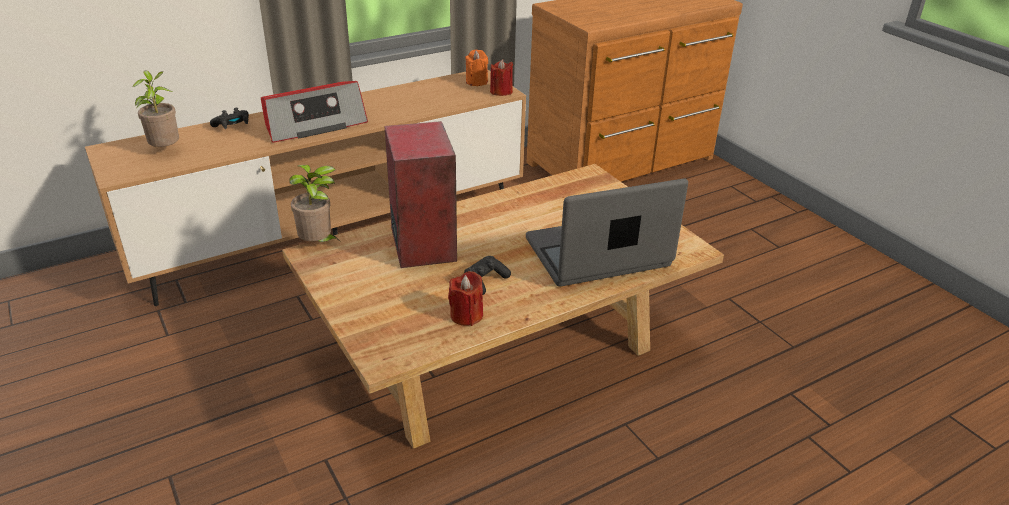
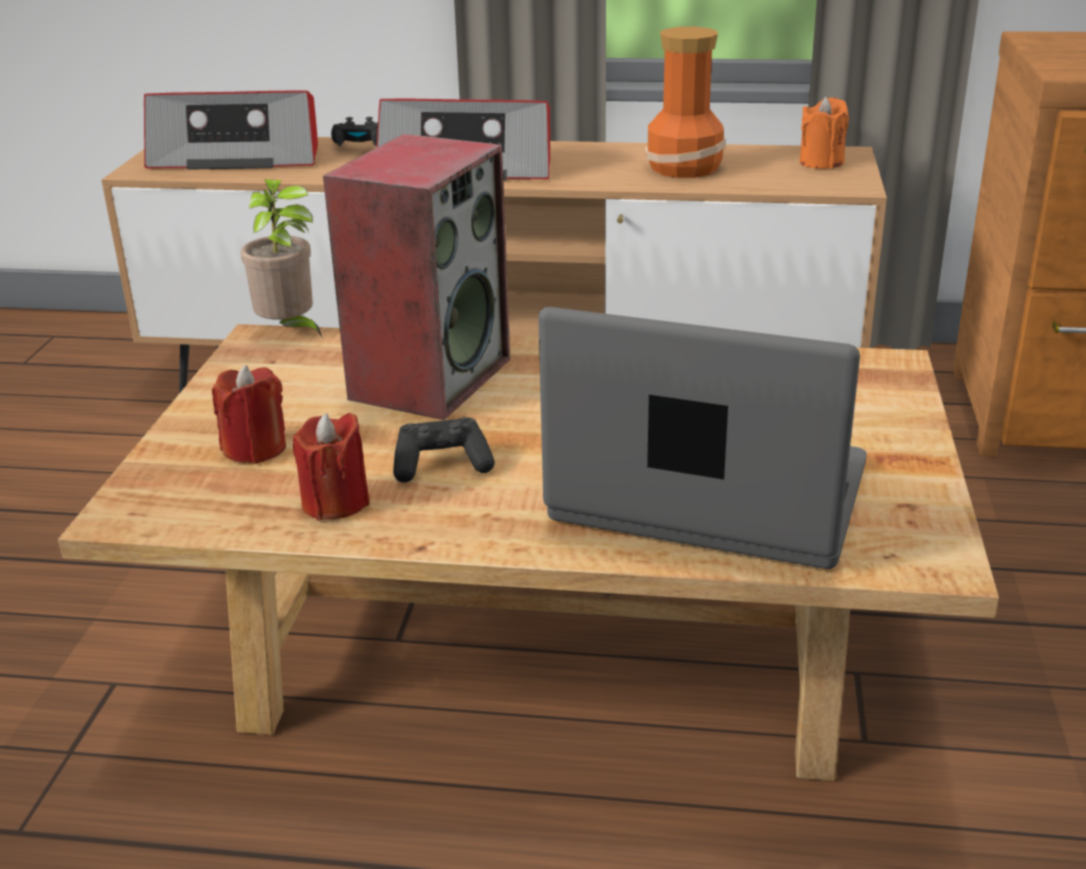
camera: 40 degrees right, 5 degrees down
(166, 150) = (238, 156): potted plant -> radio
(422, 99) = (686, 168): none -> vase
(501, 92) = (844, 184): red candle -> red candle (255, 448)

